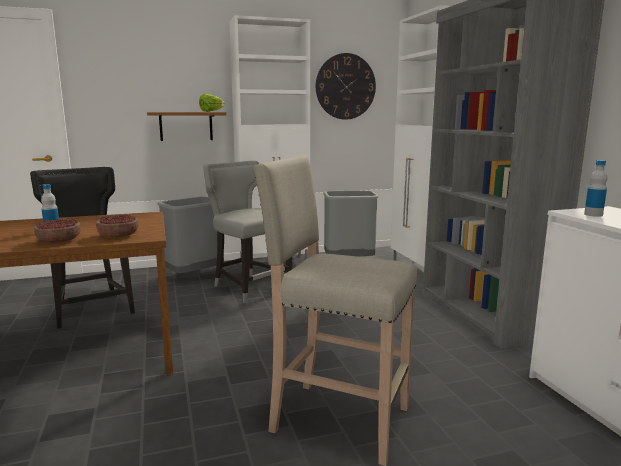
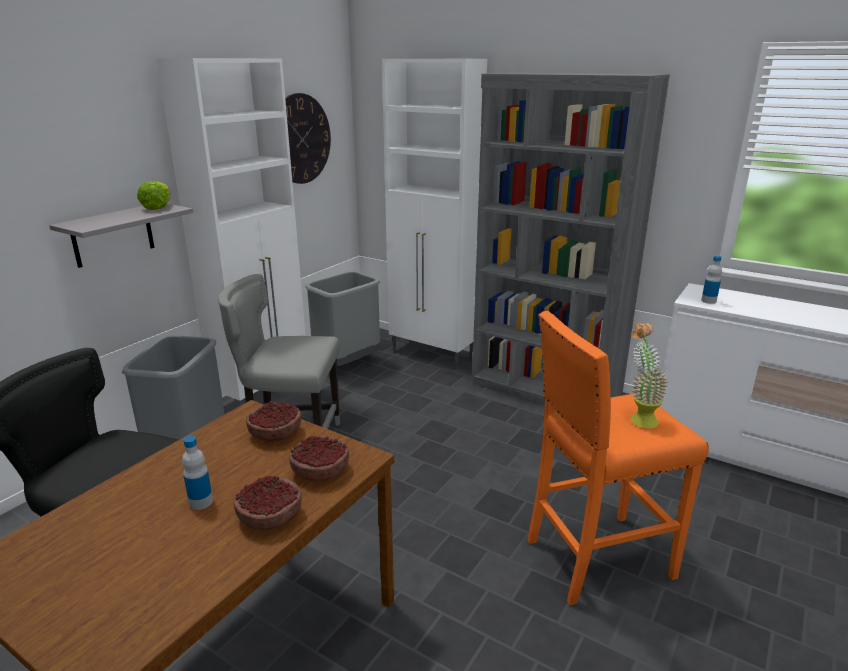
camera: 40 degrees left, 10 degrees up
(139, 222) = (276, 433): none -> bowl
(186, 126) = (113, 235): brown shelf -> grey shelf
(337, 419) = (595, 558): beige stool -> orange stool
(364, 269) = (639, 418): none -> potted plant

